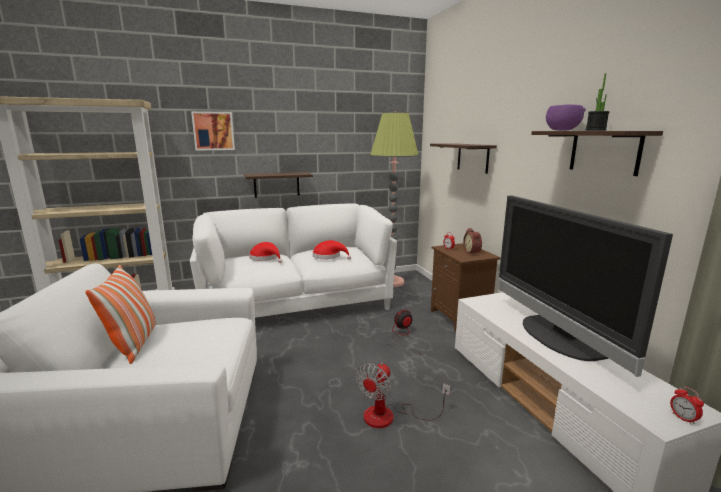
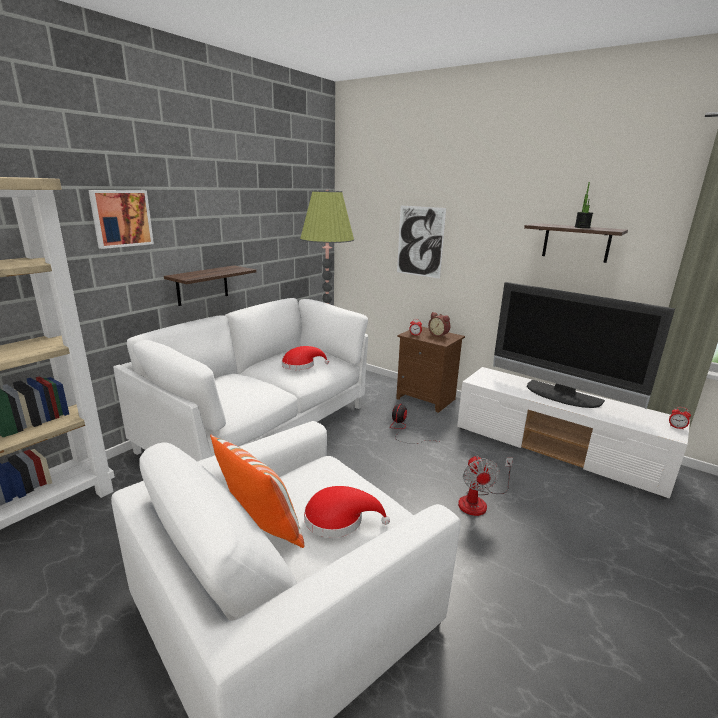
camera: 35 degrees left, 5 degrees up
(265, 258) = (234, 382): red hat -> red hat (339, 519)
(473, 158) = (420, 241): shelf -> picture
(561, 130) = (544, 224): purple bowl -> none

